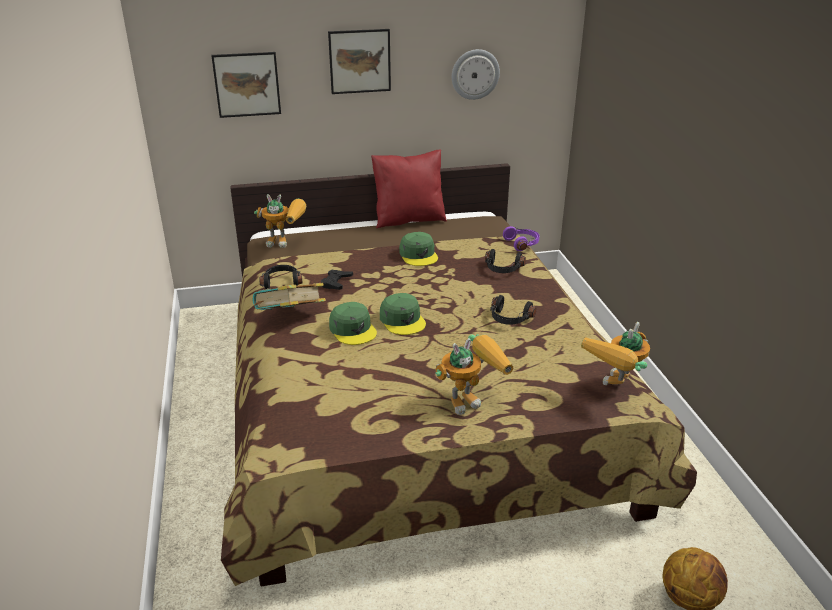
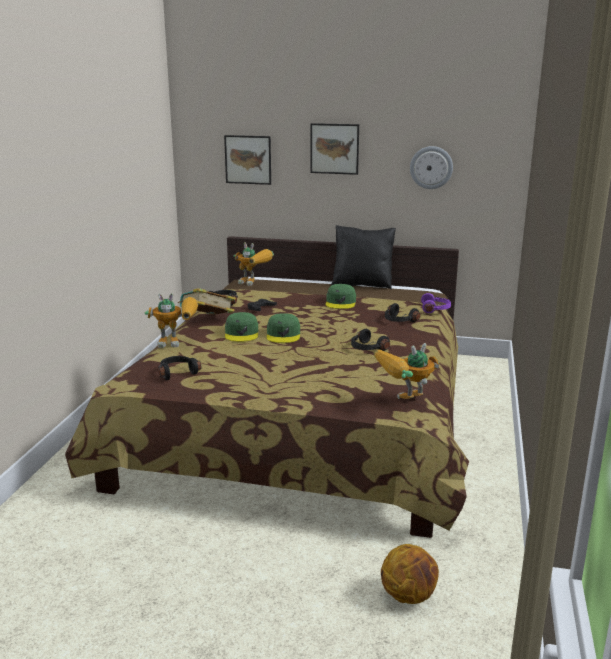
camera: 25 degrees right, 10 degrees down
(334, 414) = (177, 372): none -> black headphones
(409, 219) = (362, 284): red pillow -> black pillow
(471, 398) = (282, 384): toy robot -> toy robot (178, 342)

